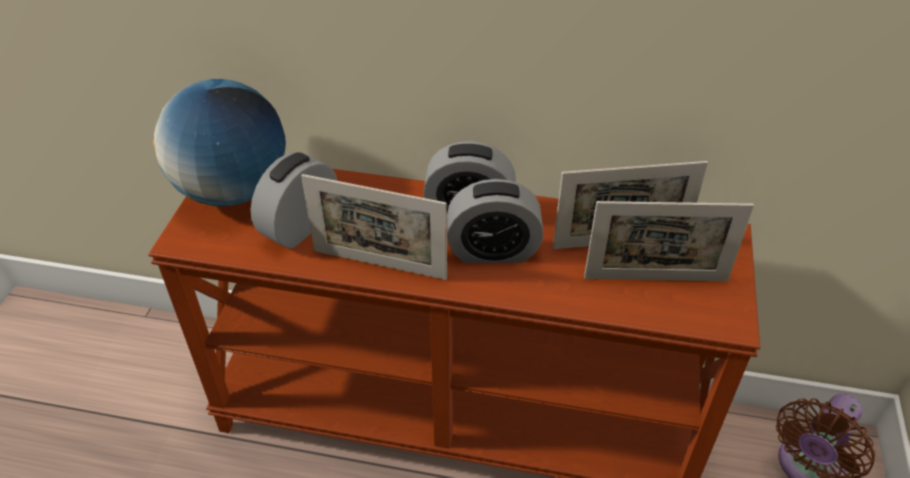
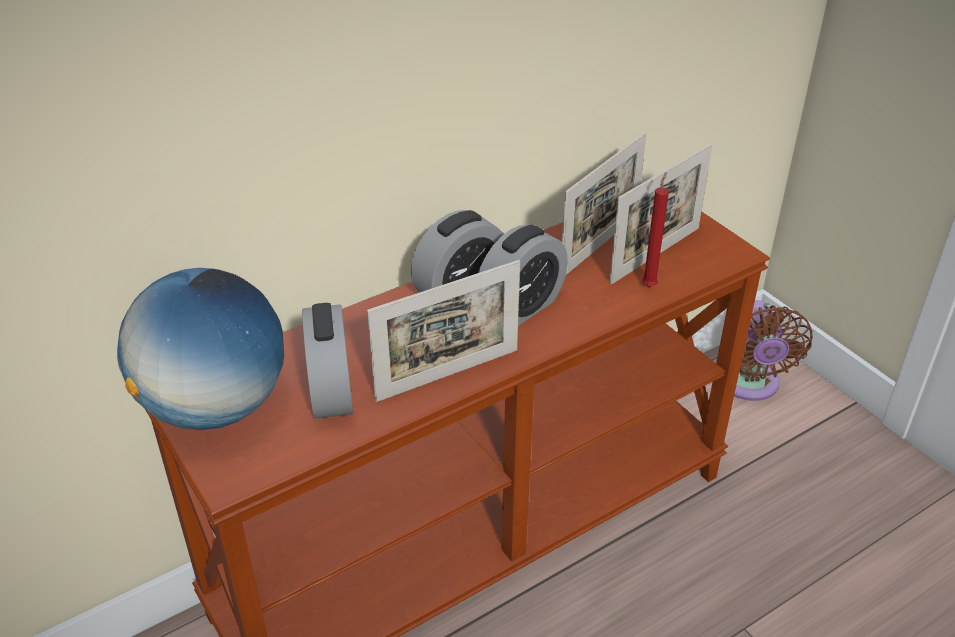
camera: 45 degrees left, 5 degrees down
(615, 299) = (650, 285): none -> red candle

